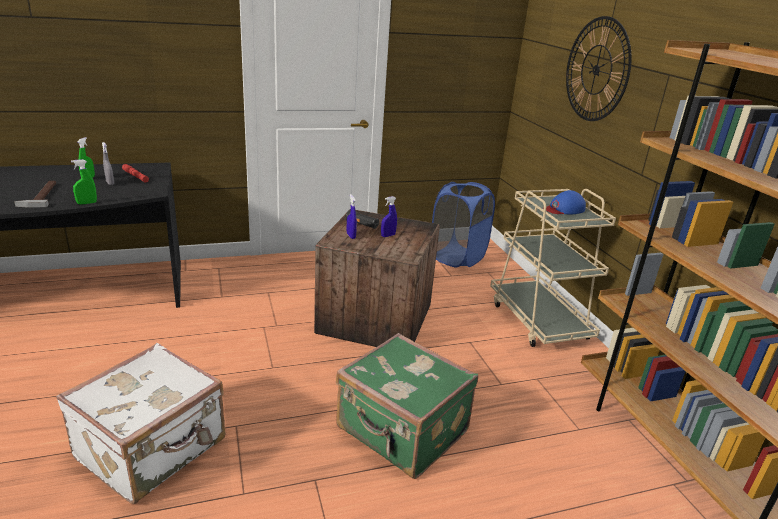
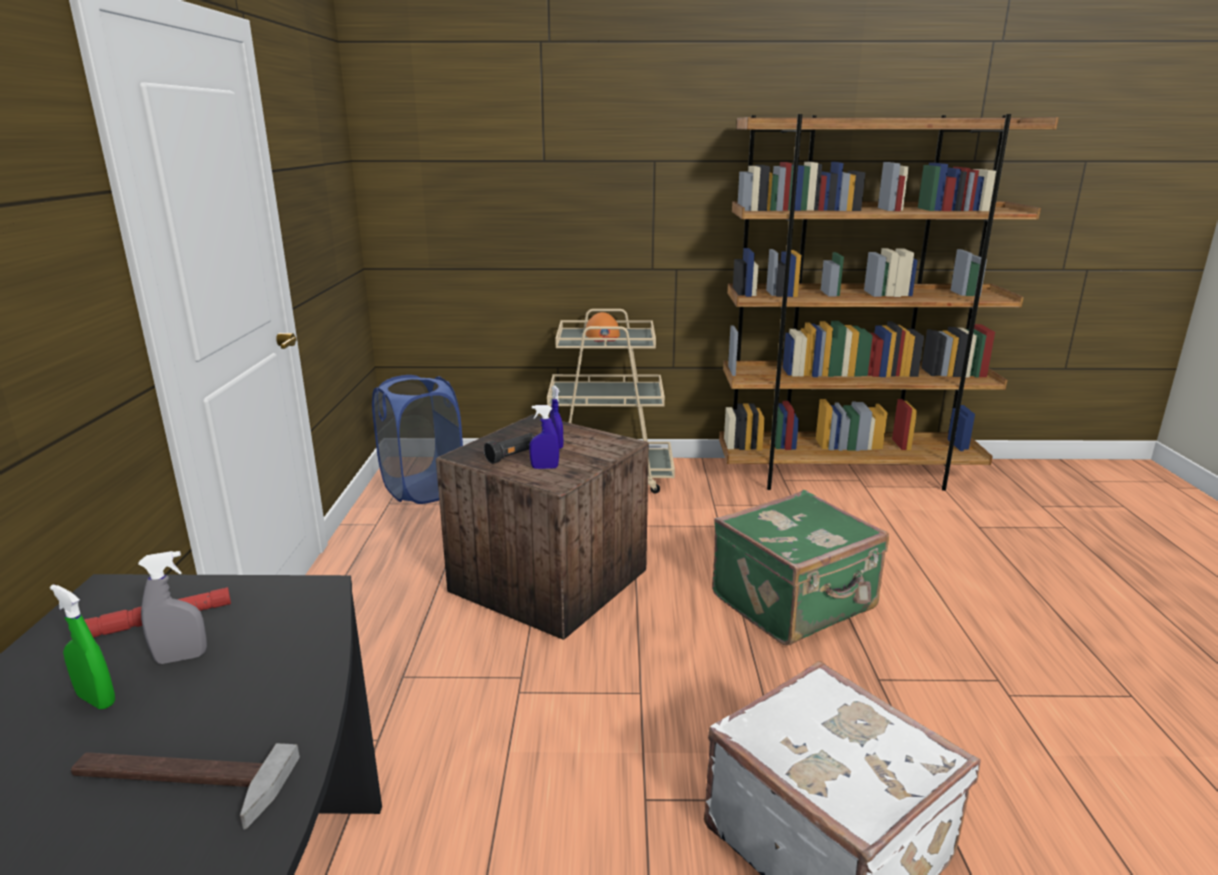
camera: 70 degrees left, 5 degrees down
(87, 203) = (319, 685): green spray bottle -> none
(564, 209) = (603, 336): blue cap -> orange cap
(596, 70) = (541, 175): wall clock -> none

